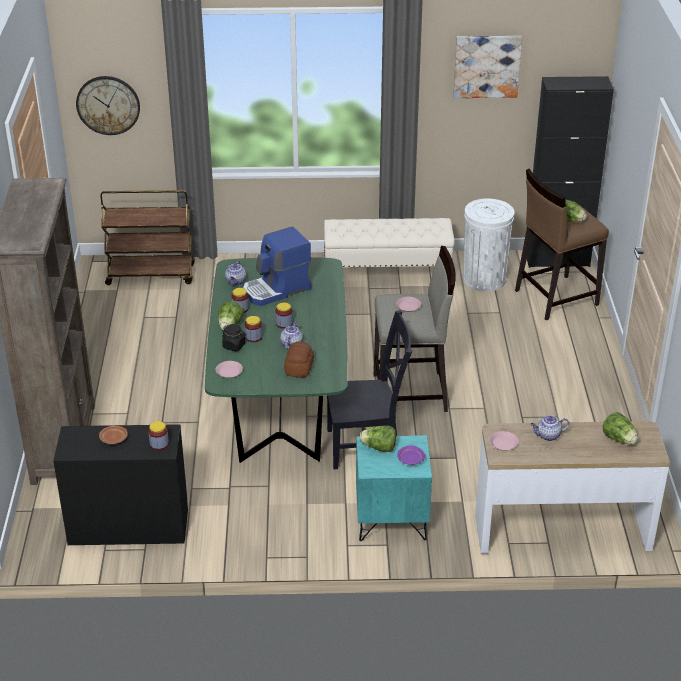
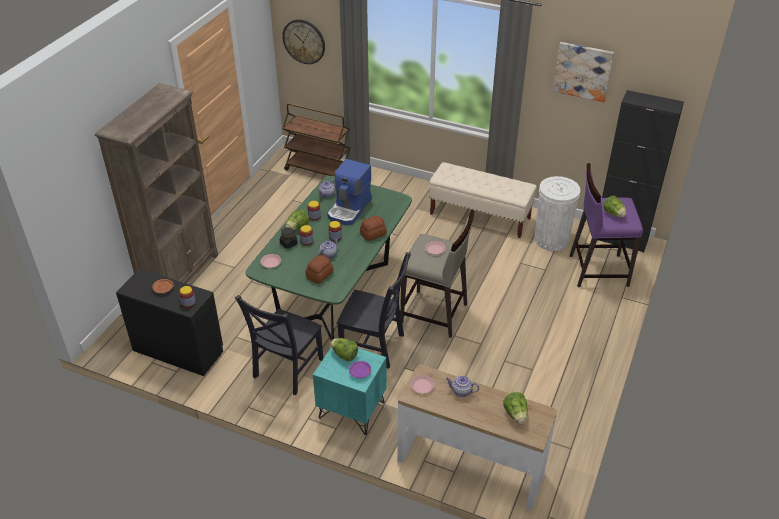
camera: 25 degrees right, 5 degrees up
(277, 290) = (350, 209): coffee machine -> coffee machine turned 60 degrees counterclockwise
(282, 504) = (286, 370): none -> black chair
(325, 309) = (372, 234): none -> bread
(555, 297) = (597, 270): brown stool -> purple stool

